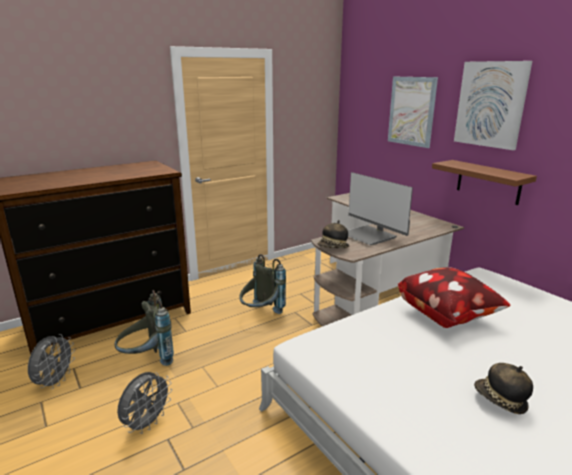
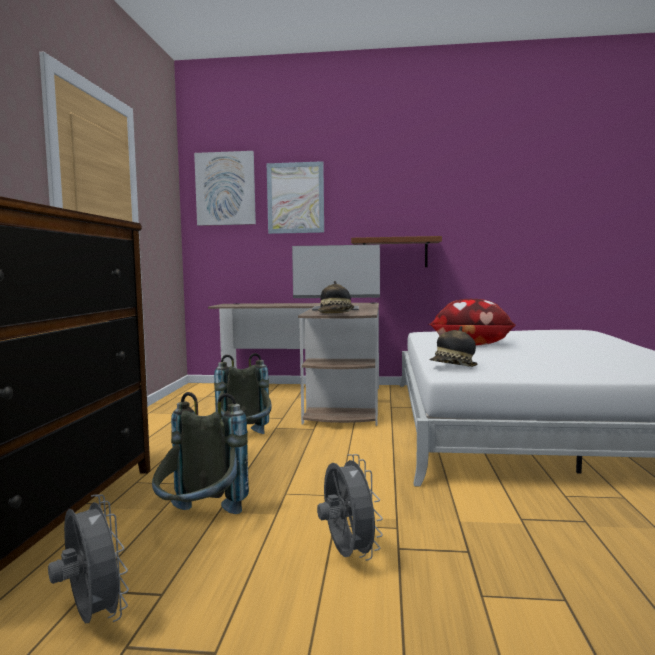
camera: 50 degrees left, 15 degrees down
(491, 104) = (384, 182): picture -> picture (225, 189)
(500, 400) = (598, 355): hat -> hat (453, 367)

